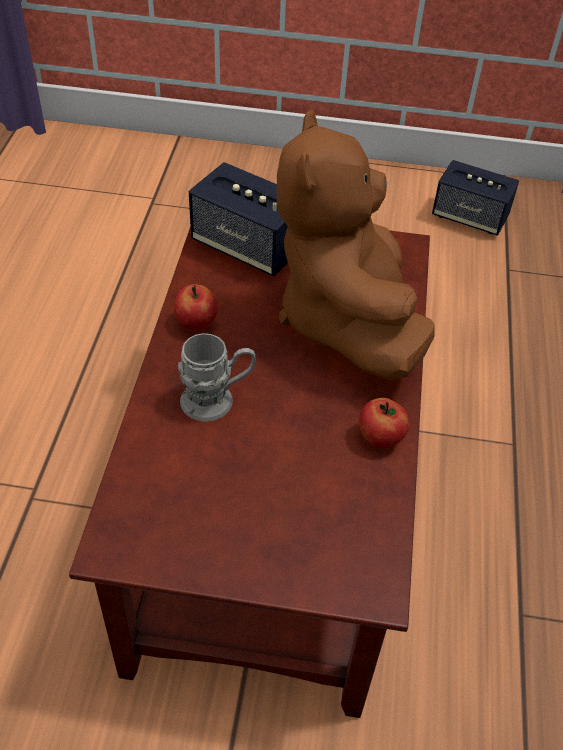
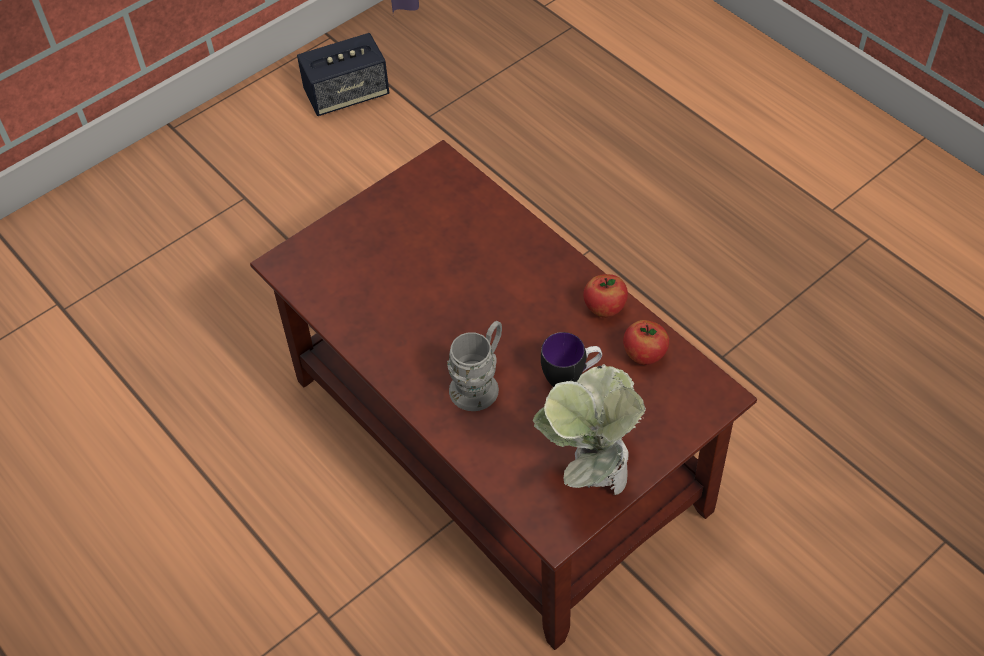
camera: 45 degrees left, 5 degrees up
(188, 539) = (589, 477): none -> potted plant
(196, 323) = (388, 347): apple -> apple (644, 355)
(248, 247) = (337, 260): speaker -> none
(283, 459) = (570, 377): none -> mug
(345, 319) = (477, 252): brown plush toy -> none

